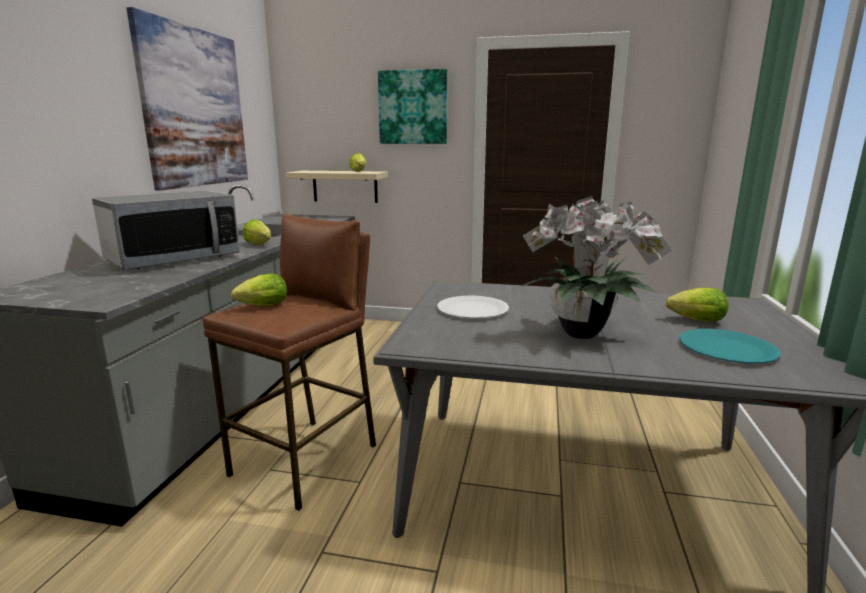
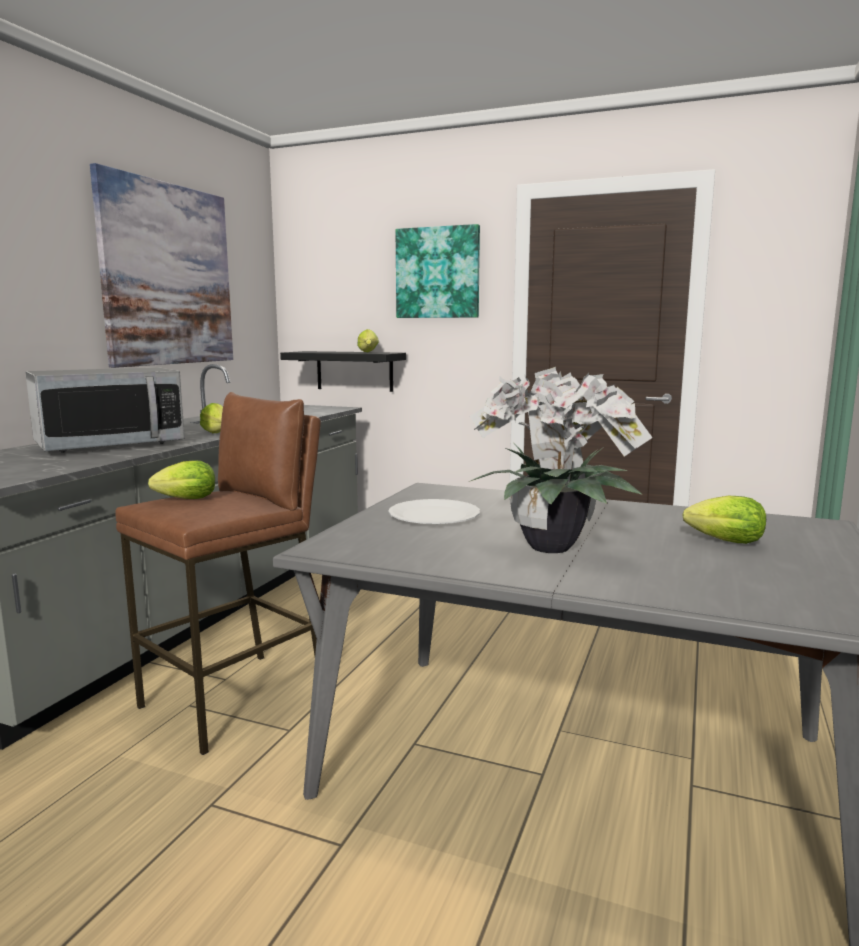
camera: 10 degrees right, 5 degrees down
(345, 186) = (354, 371): beige shelf -> black shelf
(727, 348) = (738, 575): turquoise plate -> none

